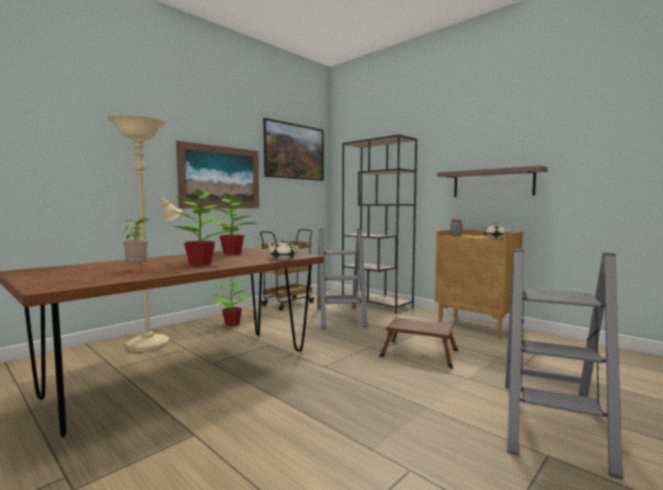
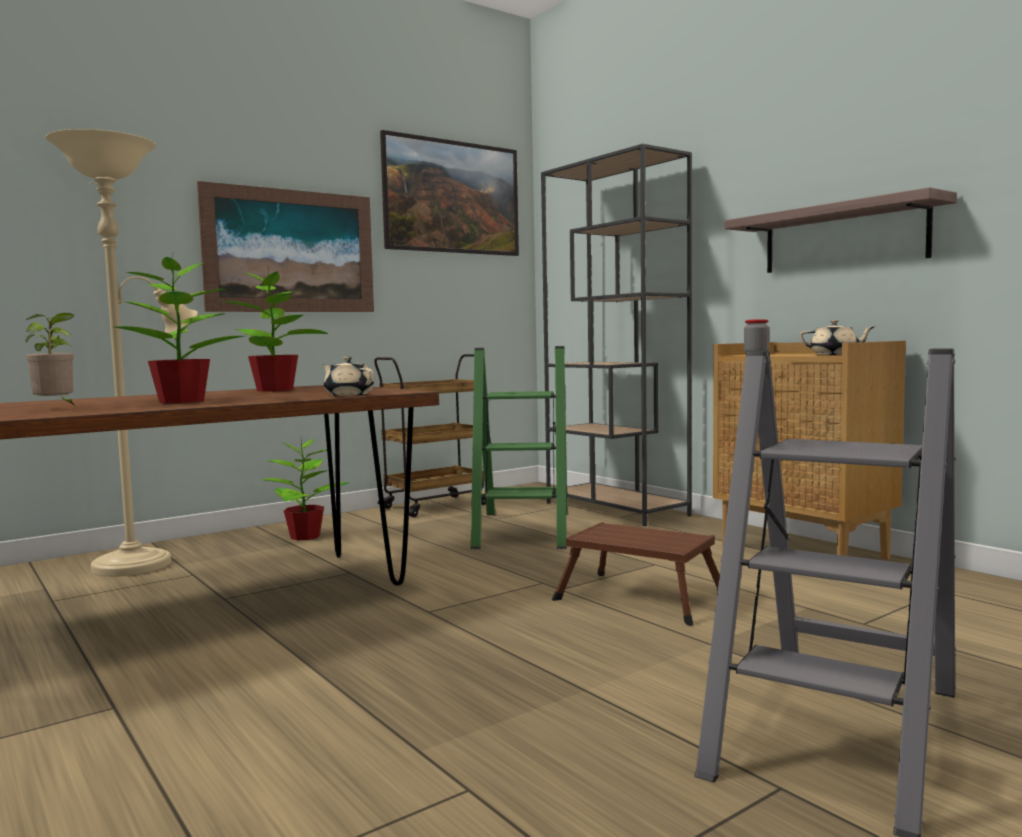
camera: 10 degrees right, 0 degrees up
(340, 316) = (523, 529): grey step ladder -> green step ladder

